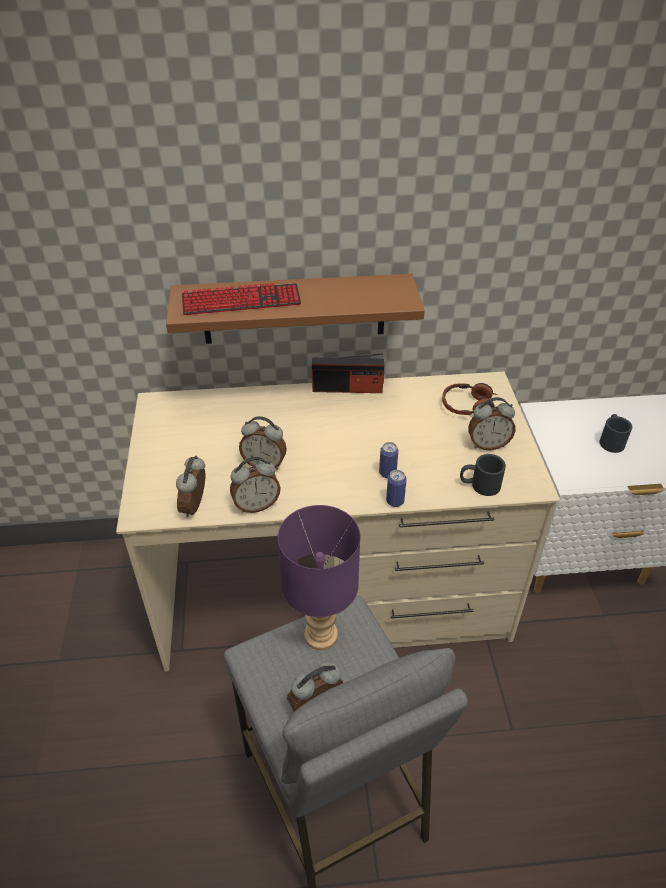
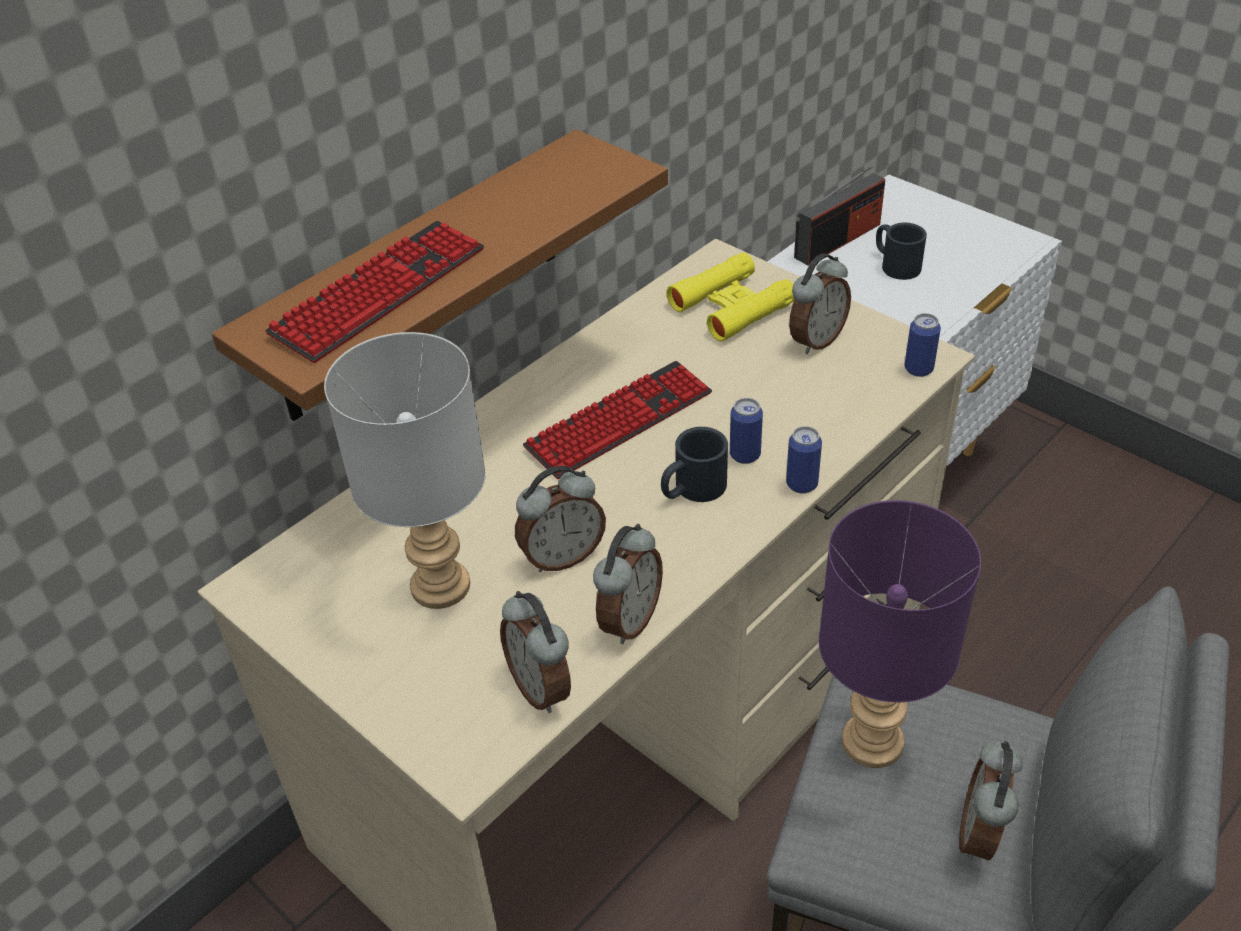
camera: 40 degrees left, 0 degrees up
(212, 445) = (442, 584): none -> grey table lamp
(347, 388) = (541, 378): radio -> radio (838, 240)
(355, 425) = (619, 421): none -> keyboard
(469, 406) = (731, 306): headphones -> yellow binoculars
(479, 485) = (871, 396): black mug -> black mug (692, 490)
(520, 488) = (918, 369): none -> can

